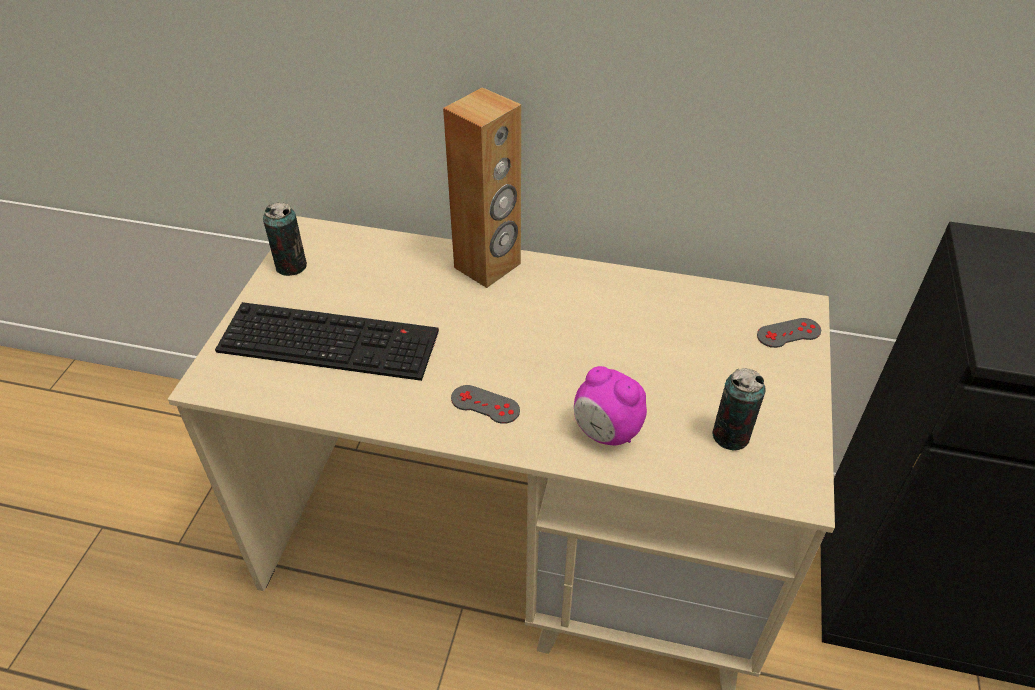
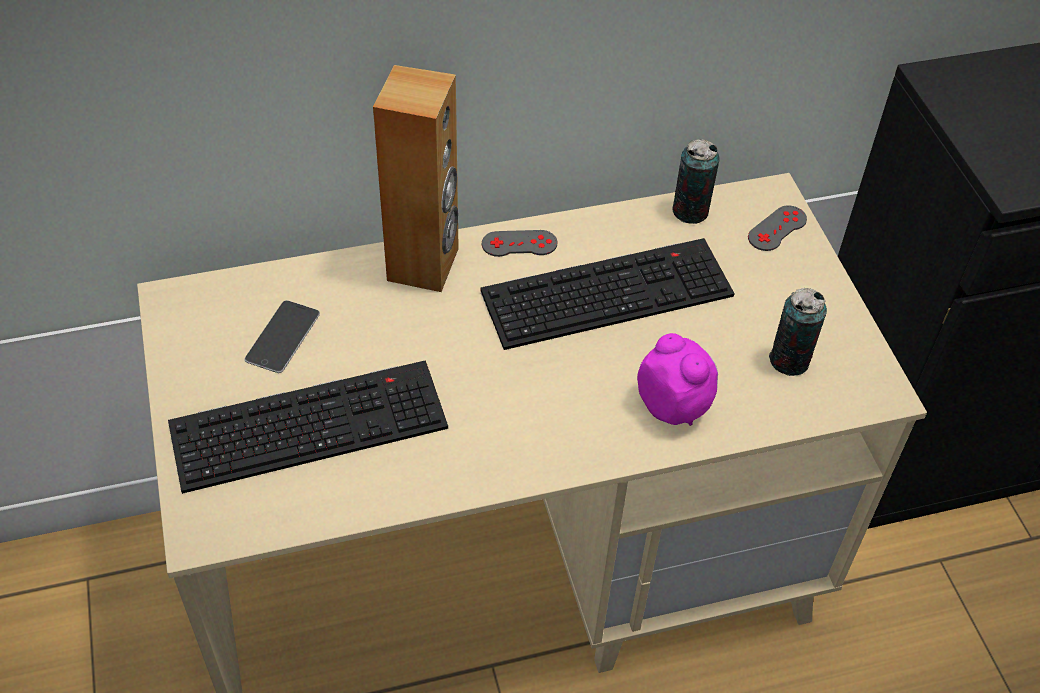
camera: 30 degrees left, 5 degrees up
(291, 266) = (188, 351): can -> can (690, 211)
(357, 278) = (283, 336): none -> phone
(485, 404) = (534, 427): grey game controller -> grey game controller (519, 244)
(606, 432) = (673, 406): alarm clock -> alarm clock turned 135 degrees counterclockwise
(613, 330) = (608, 291): none -> keyboard

